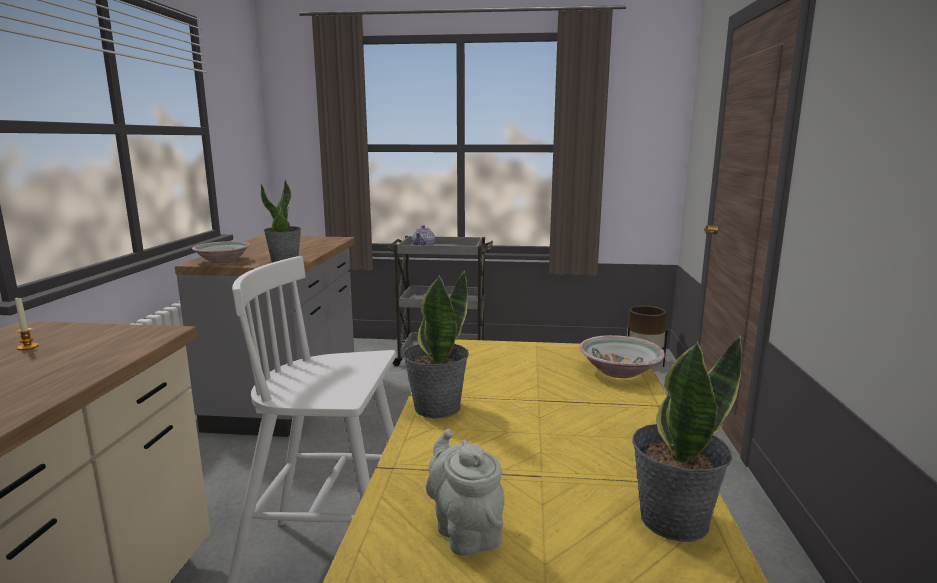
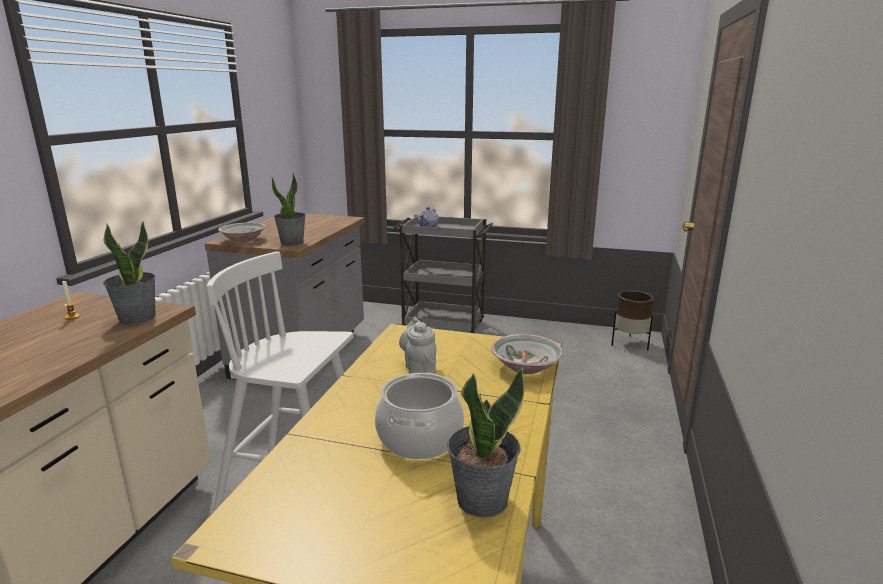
camera: 10 degrees right, 5 degrees up
(436, 407) = (356, 388): potted plant -> potted plant (137, 318)
(465, 531) = (324, 489): grey teapot -> grey teapot (419, 368)
(550, 456) = (420, 438): none -> cooking pot

